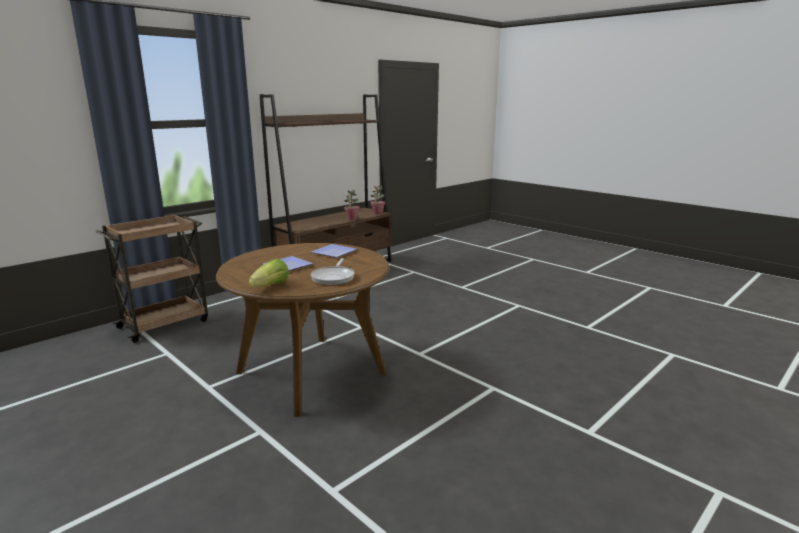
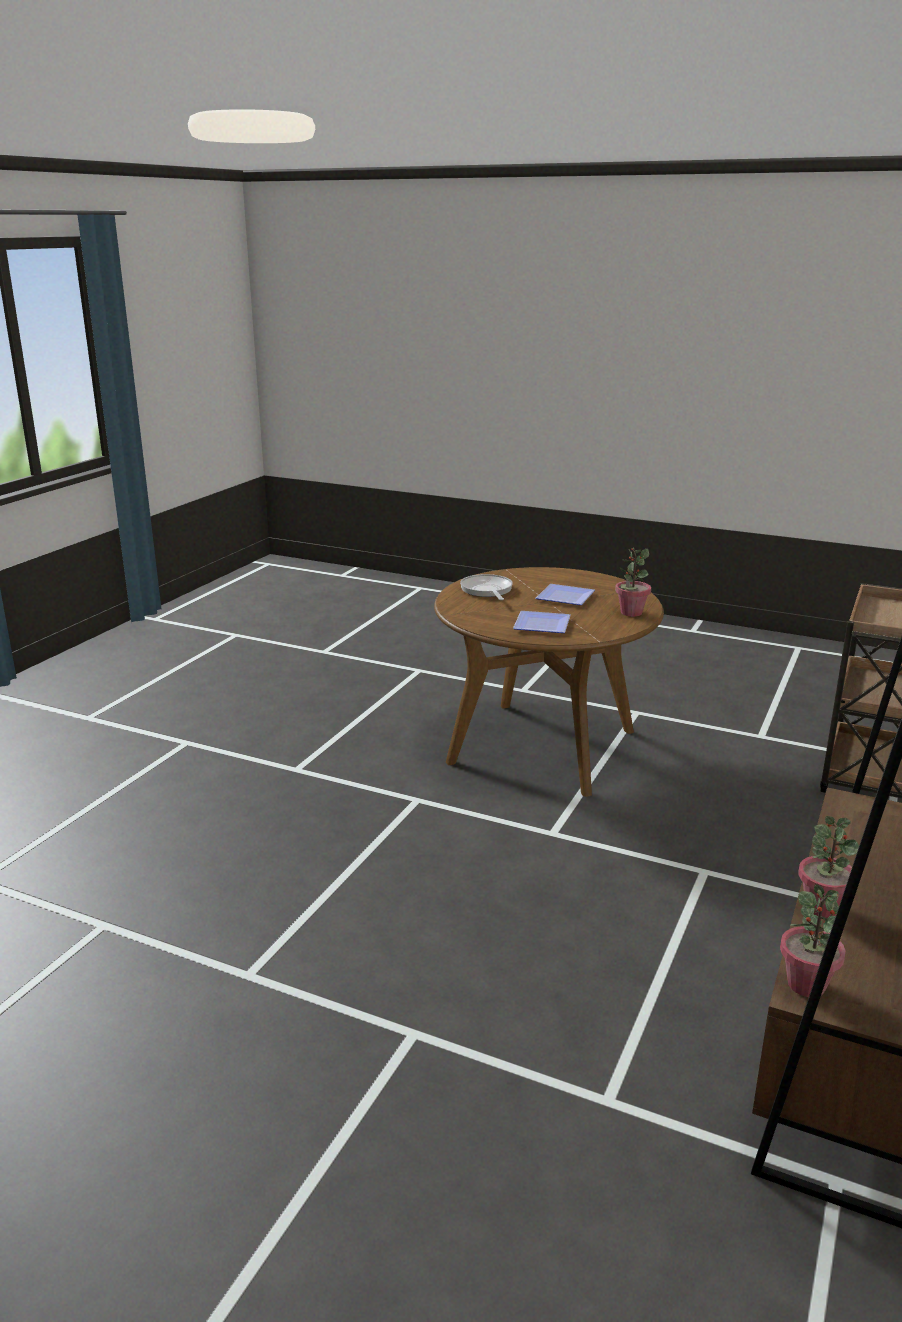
camera: 160 degrees right, 5 degrees up
(268, 253) = (631, 612): none -> potted plant
(271, 286) = (538, 574): lettuce -> none

